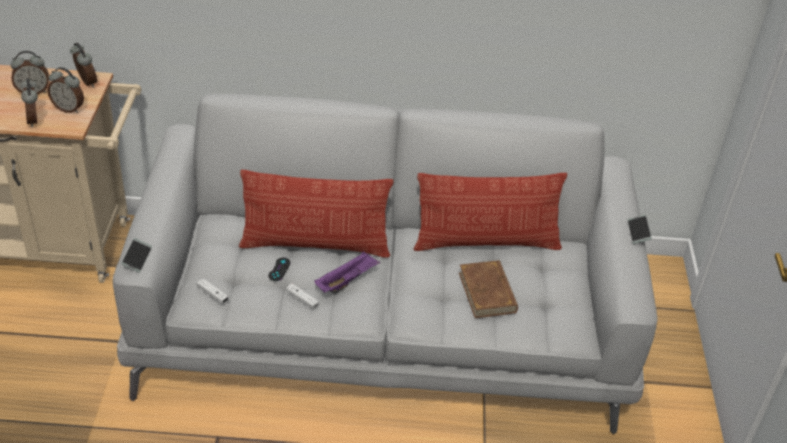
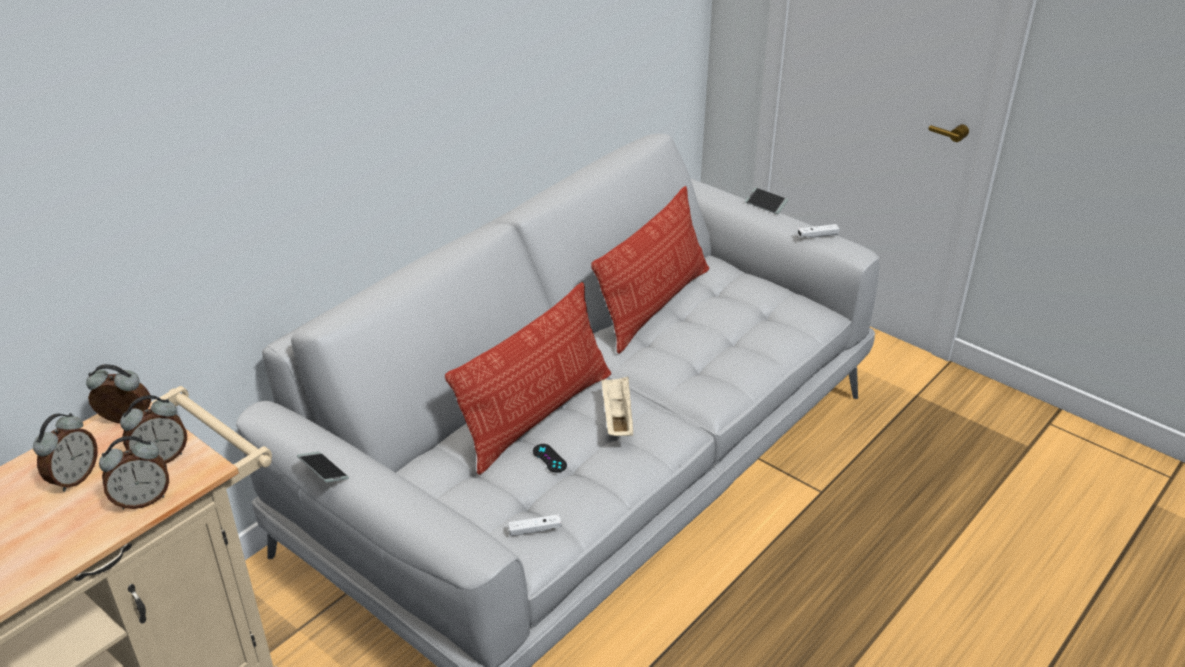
camera: 50 degrees left, 5 degrees down
(35, 120) = (143, 499): alarm clock -> alarm clock turned 45 degrees counterclockwise
(137, 258) = (463, 543): phone -> phone (323, 471)
(302, 299) = (612, 463): white game controller -> white game controller (818, 235)
(347, 280) = (617, 417): purple tray -> beige tray
(487, 292) = (722, 336): brown book -> none

